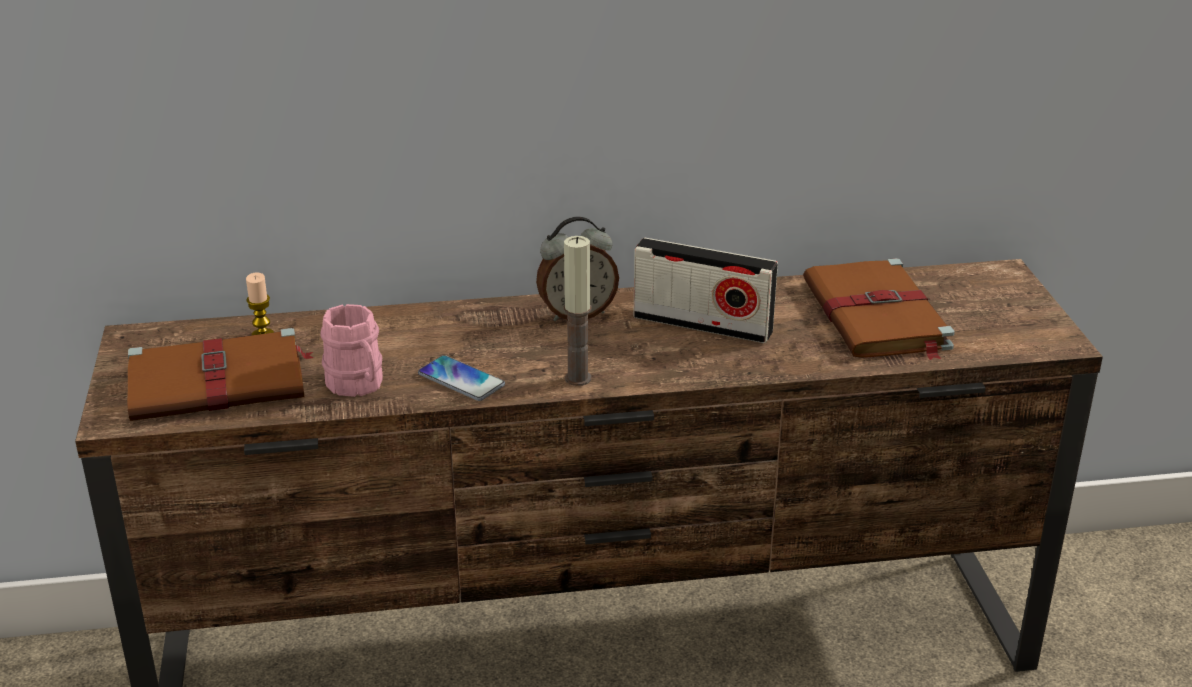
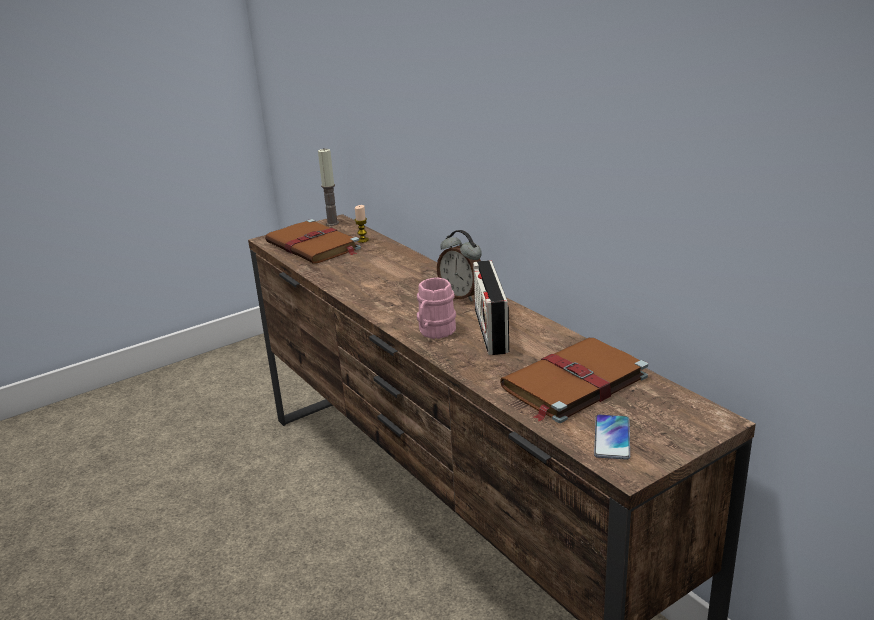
camera: 65 degrees right, 5 degrees down
(358, 385) = (335, 271): pink mug -> pink mug (434, 332)
(461, 380) = (362, 289): phone -> phone (612, 438)
(578, 378) = (391, 315): candle -> candle (332, 223)

